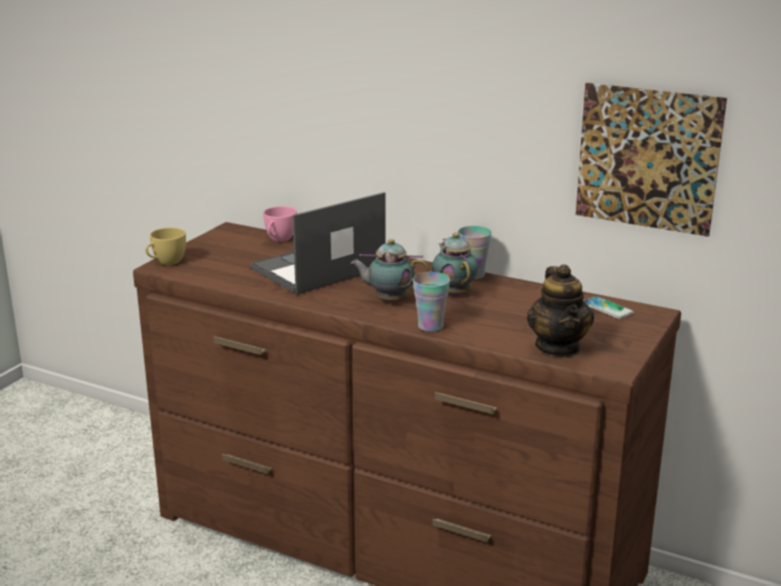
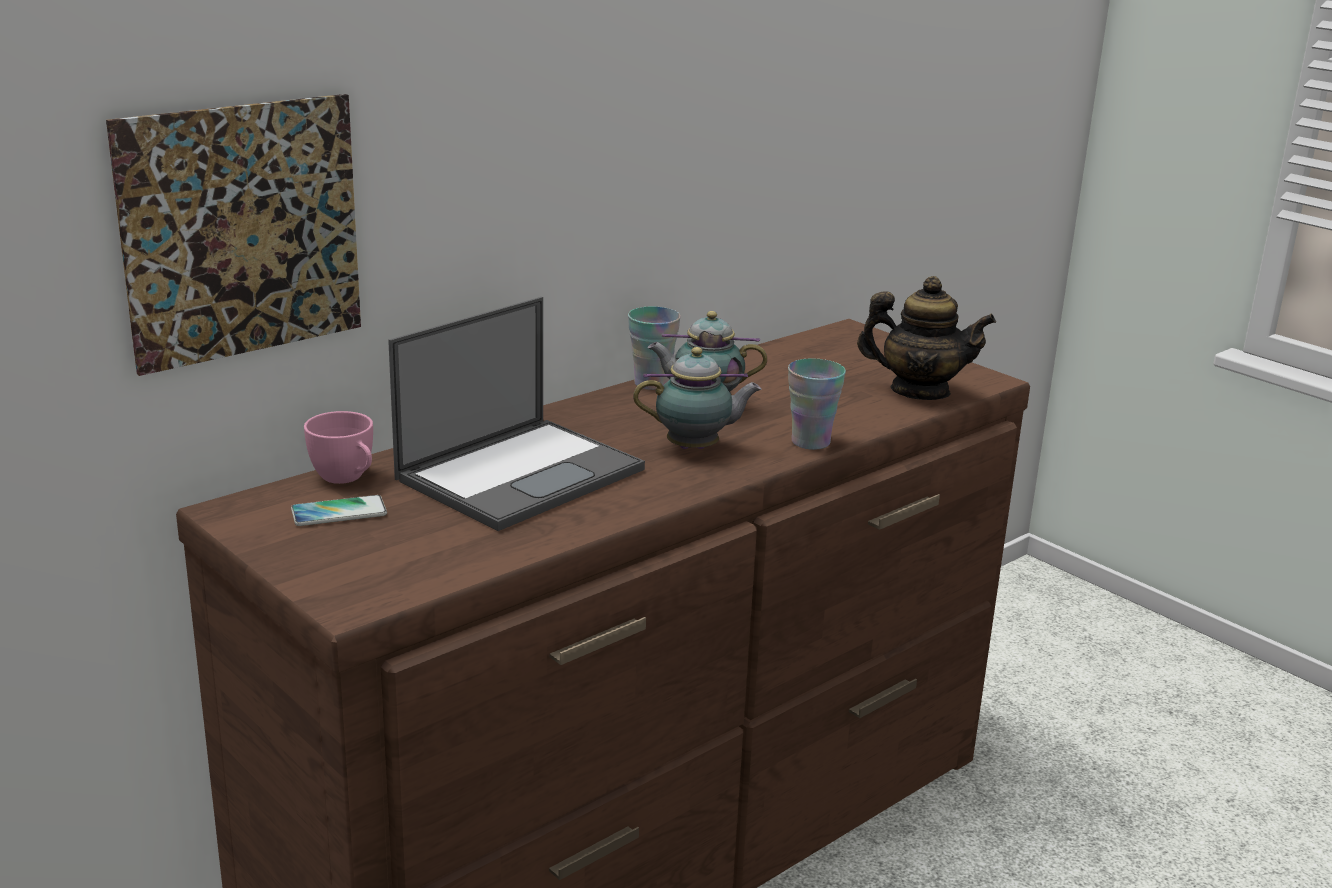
camera: 70 degrees left, 0 degrees up
(166, 262) = (340, 596): yellow cup -> none
(317, 269) = (522, 473): laptop -> laptop turned 120 degrees counterclockwise
(388, 300) = (696, 448): teapot -> teapot turned 120 degrees counterclockwise
(607, 309) = (823, 345): phone -> phone (339, 512)
(647, 159) = (806, 137): picture -> picture (243, 231)

